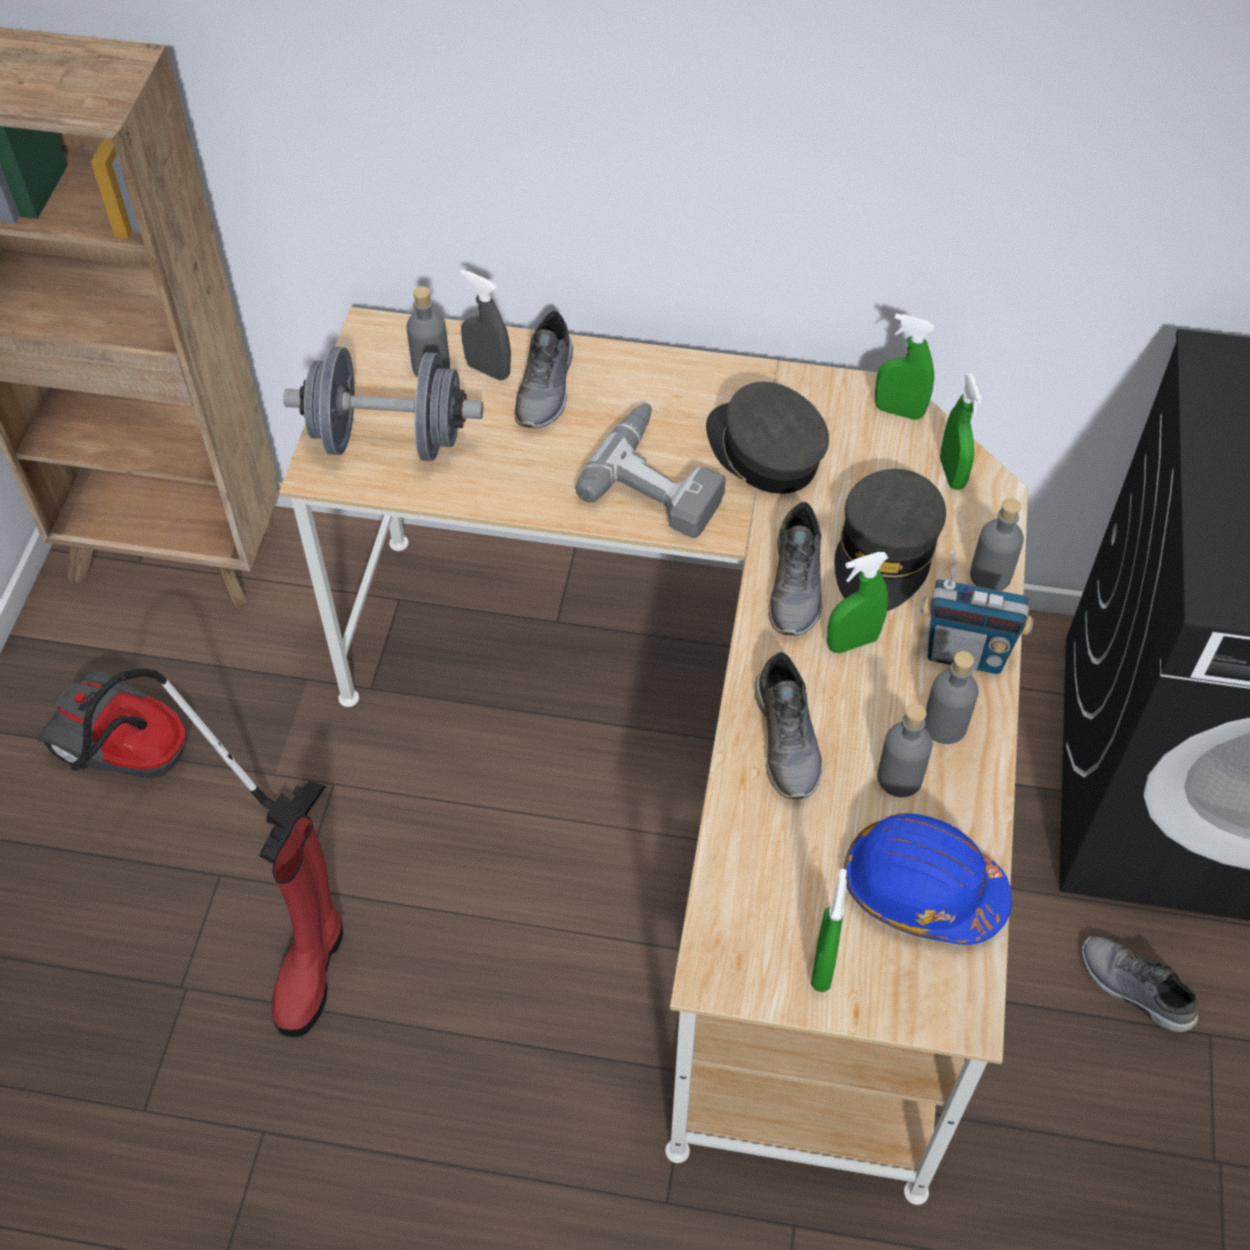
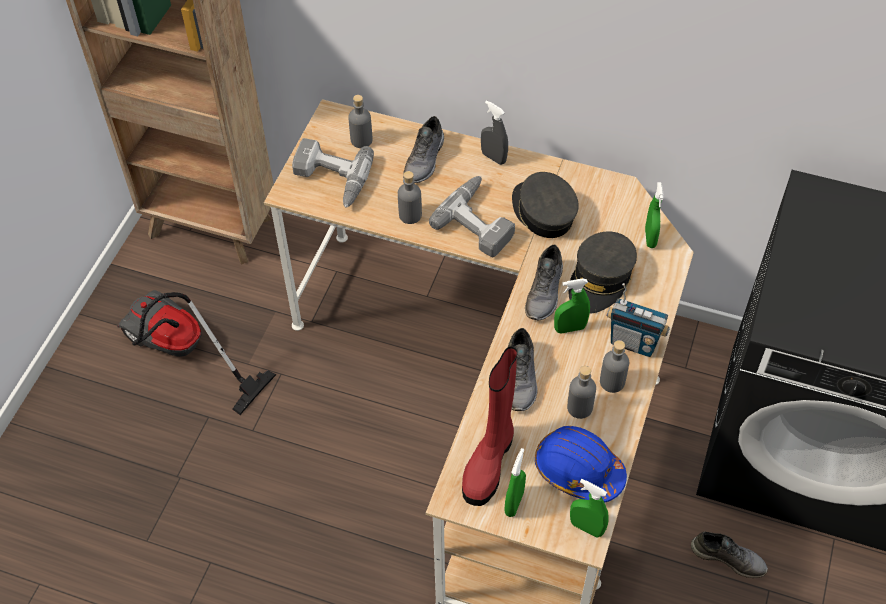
camera: 10 degrees right, 0 degrees up
(312, 970) = (251, 477): red boot -> red boot (489, 462)
(389, 440) = (330, 180): grey dumbbell -> power drill
(488, 370) = (393, 145): grey spray bottle -> grey spray bottle (493, 157)
(899, 411) = (627, 197): green spray bottle -> green spray bottle (586, 527)
(990, 576) = (658, 300): grey bottle -> grey bottle (410, 215)
(1133, 989) = (728, 557): grey shoe -> grey shoe turned 150 degrees clockwise

